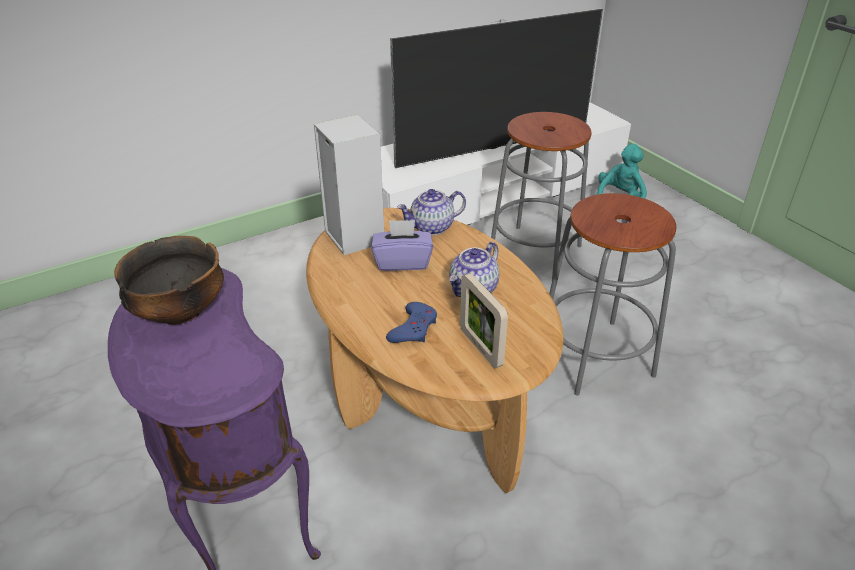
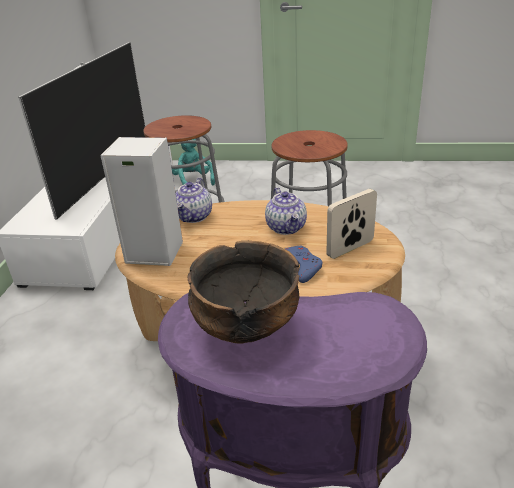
camera: 50 degrees left, 5 degrees down
(402, 262) = (217, 243): purple tissue box -> none
(480, 347) = (350, 248): picture frame -> picture frame turned 135 degrees clockwise

